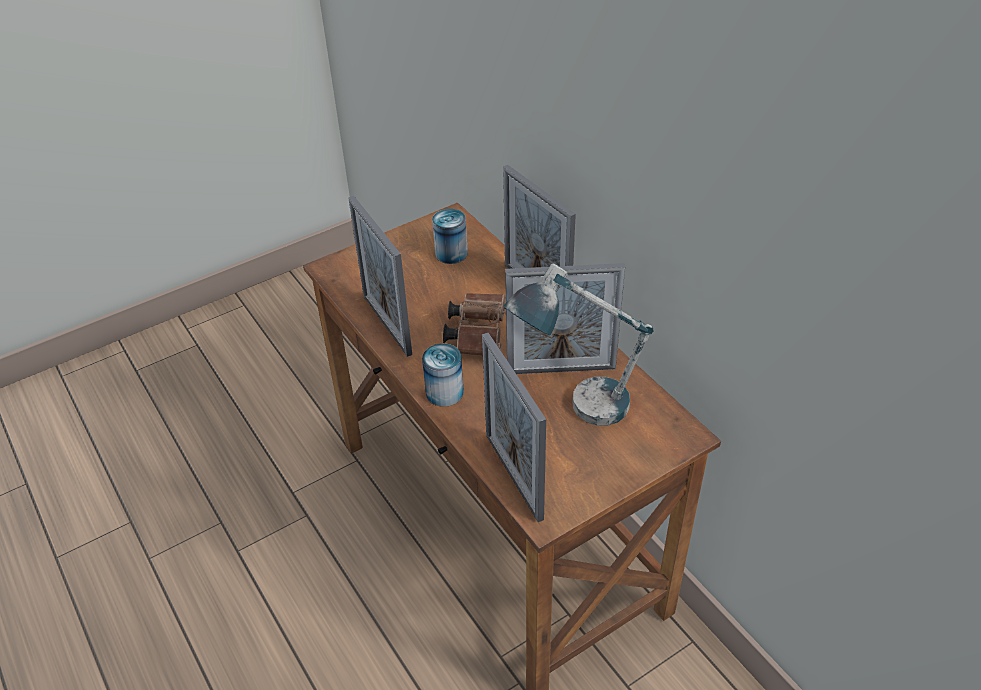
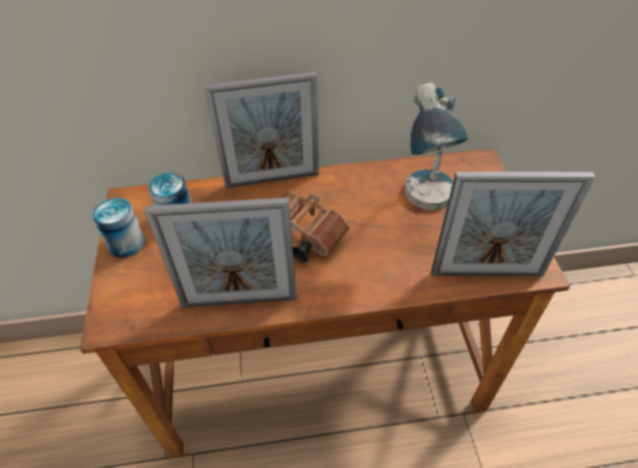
camera: 65 degrees left, 5 degrees up
(444, 392) = (362, 286): can -> can (126, 243)
(561, 369) = (378, 200): picture frame -> none

